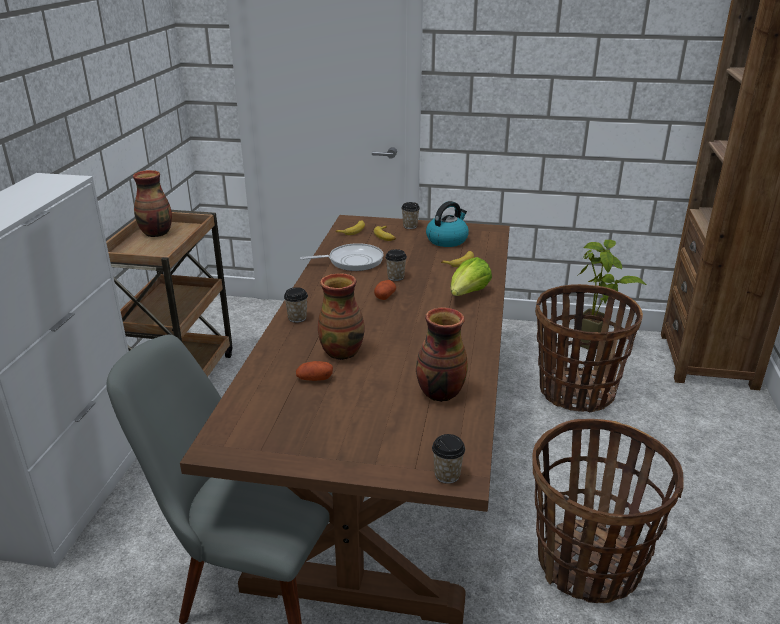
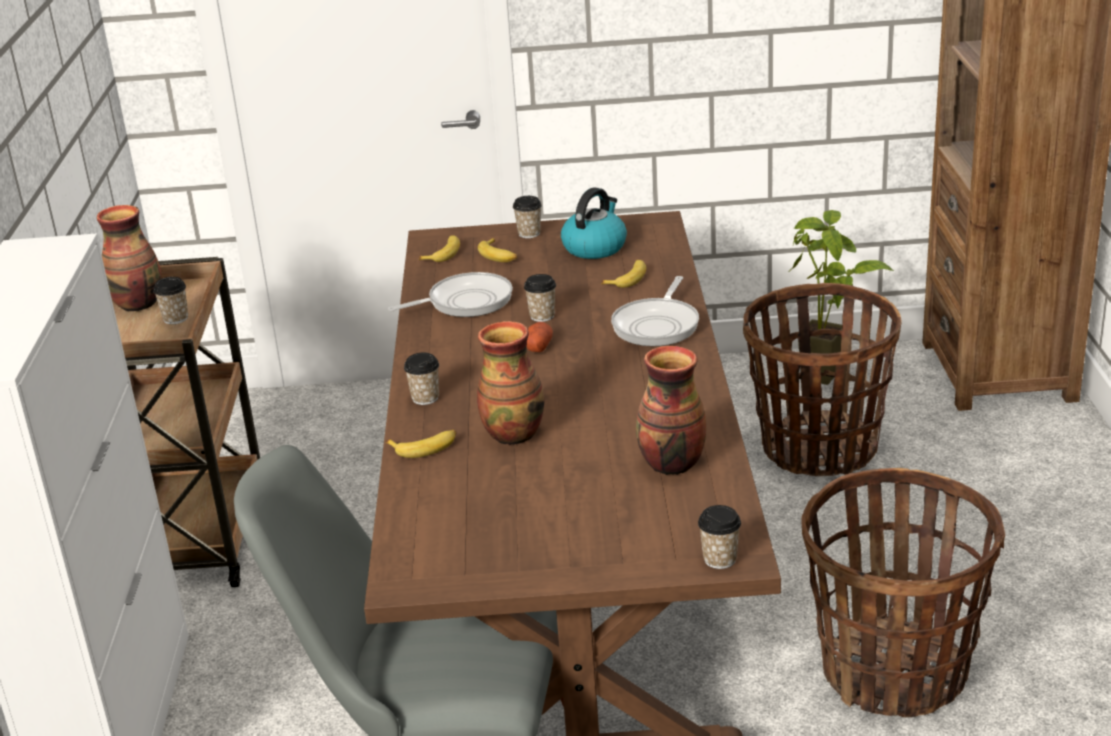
camera: 10 degrees left, 0 degrees up
(172, 245) = (175, 318): none -> cup
(280, 351) = (425, 447): none -> banana
(314, 379) = (492, 475): potato -> none
(468, 294) = (658, 325): lettuce -> frying pan

